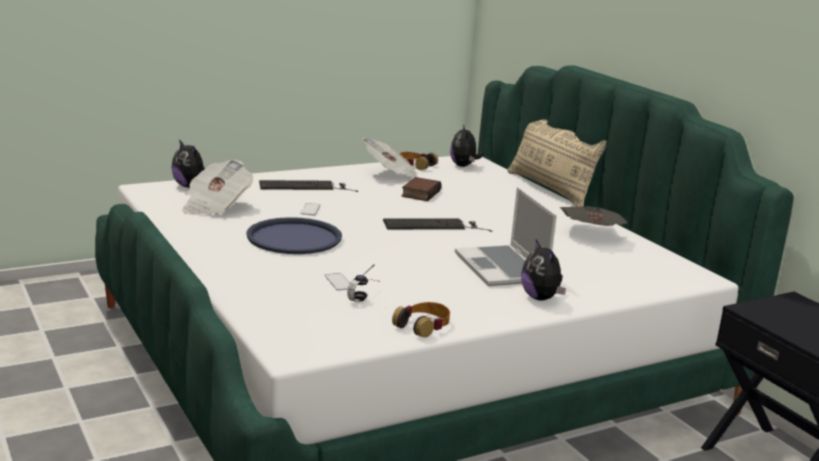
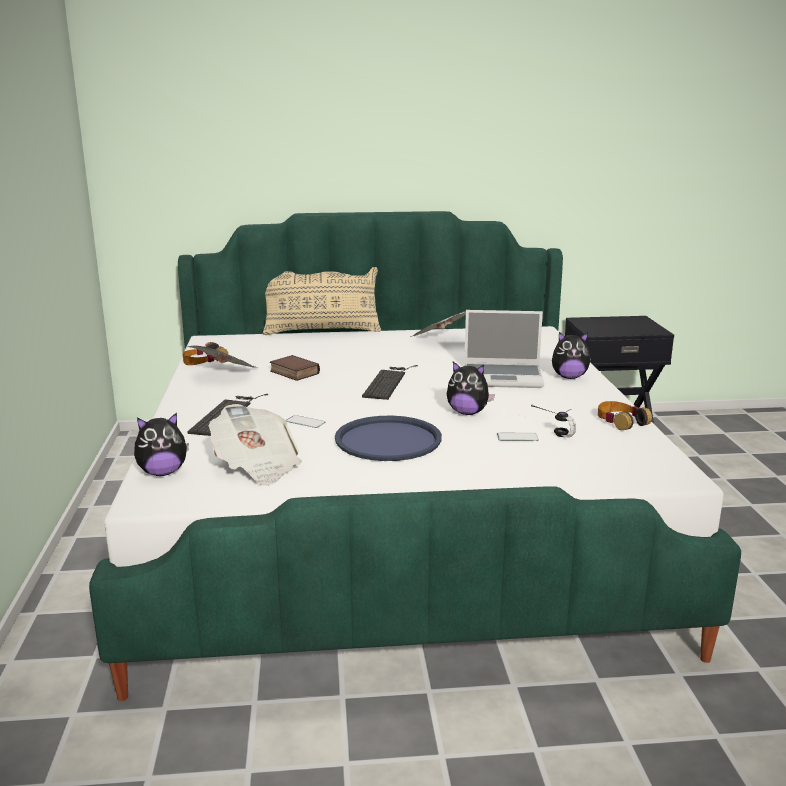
camera: 65 degrees left, 0 degrees up
(464, 166) = (227, 345): plush toy -> plush toy (467, 412)

